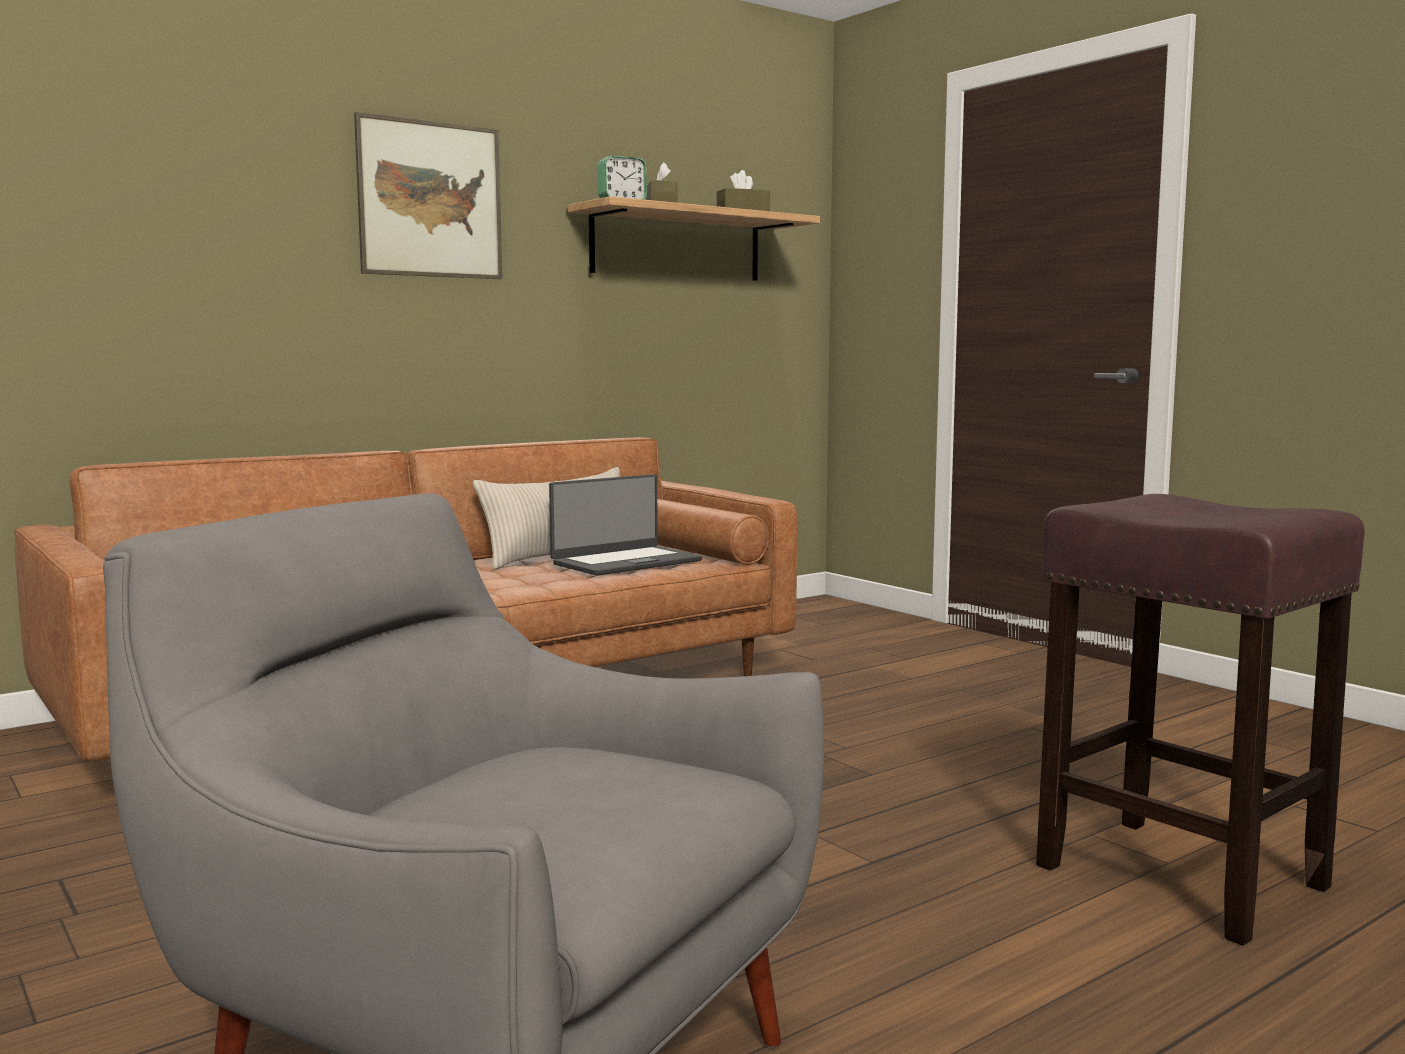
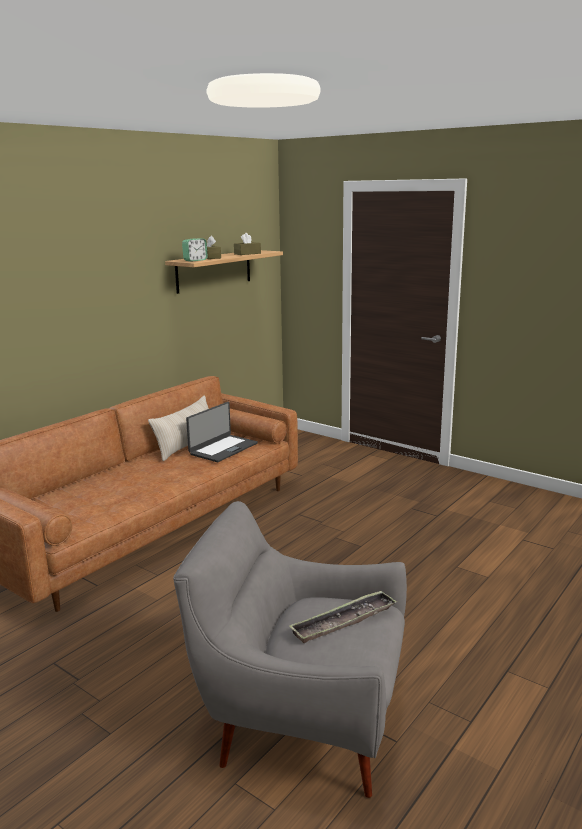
camera: 15 degrees left, 10 degrees up
(430, 199) = (103, 272): picture -> none
(594, 784) = (343, 621): none -> tray
(1175, 875) = (492, 583): brown stool -> none

